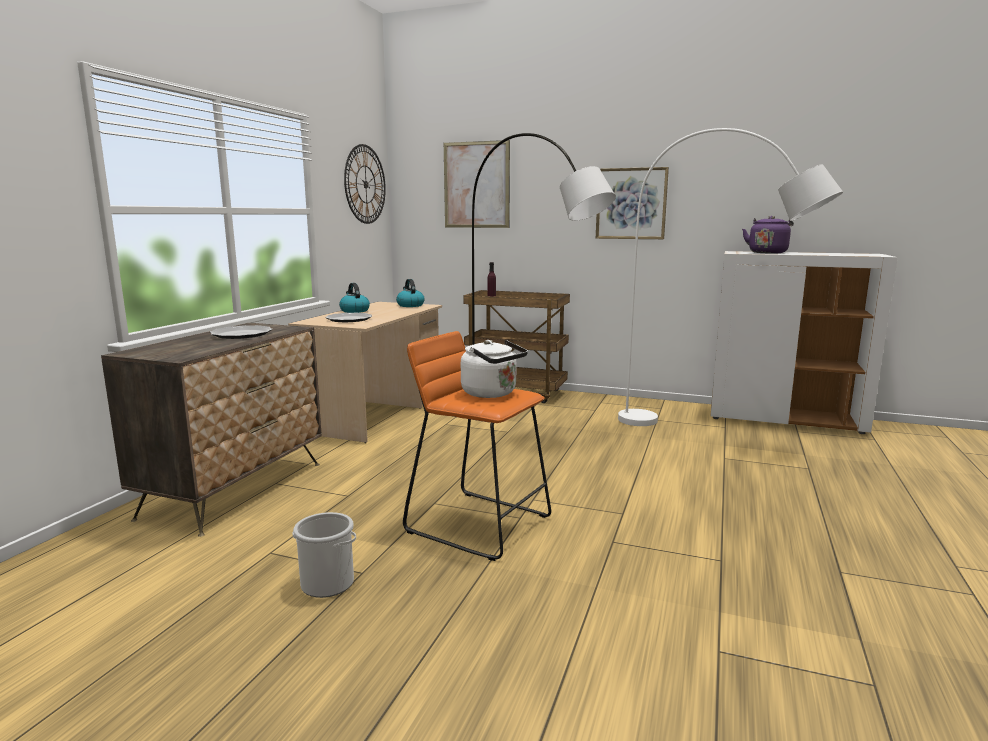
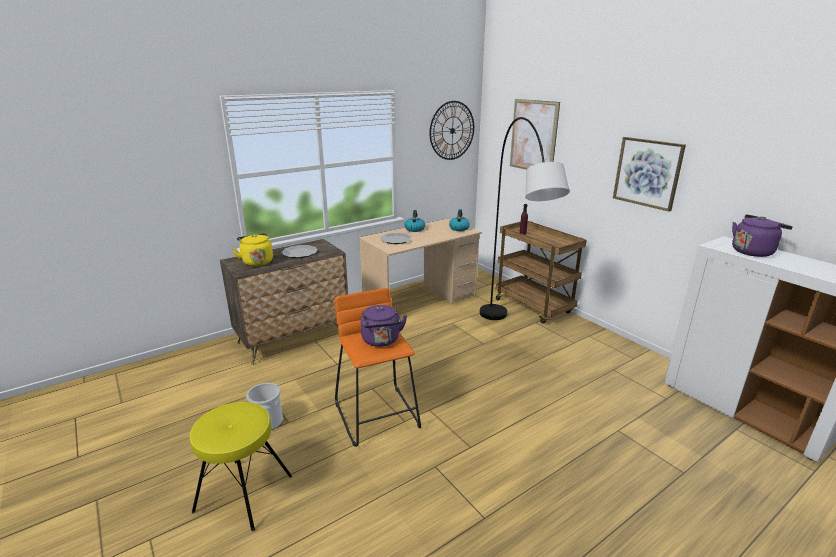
camera: 35 degrees right, 10 degrees up
(183, 348) = (257, 262): none -> yellow kettle
(407, 669) = (243, 492): none -> yellow stool
(492, 393) = (381, 341): white kettle -> purple kettle
(712, 433) = (644, 401): white floor lamp -> none

